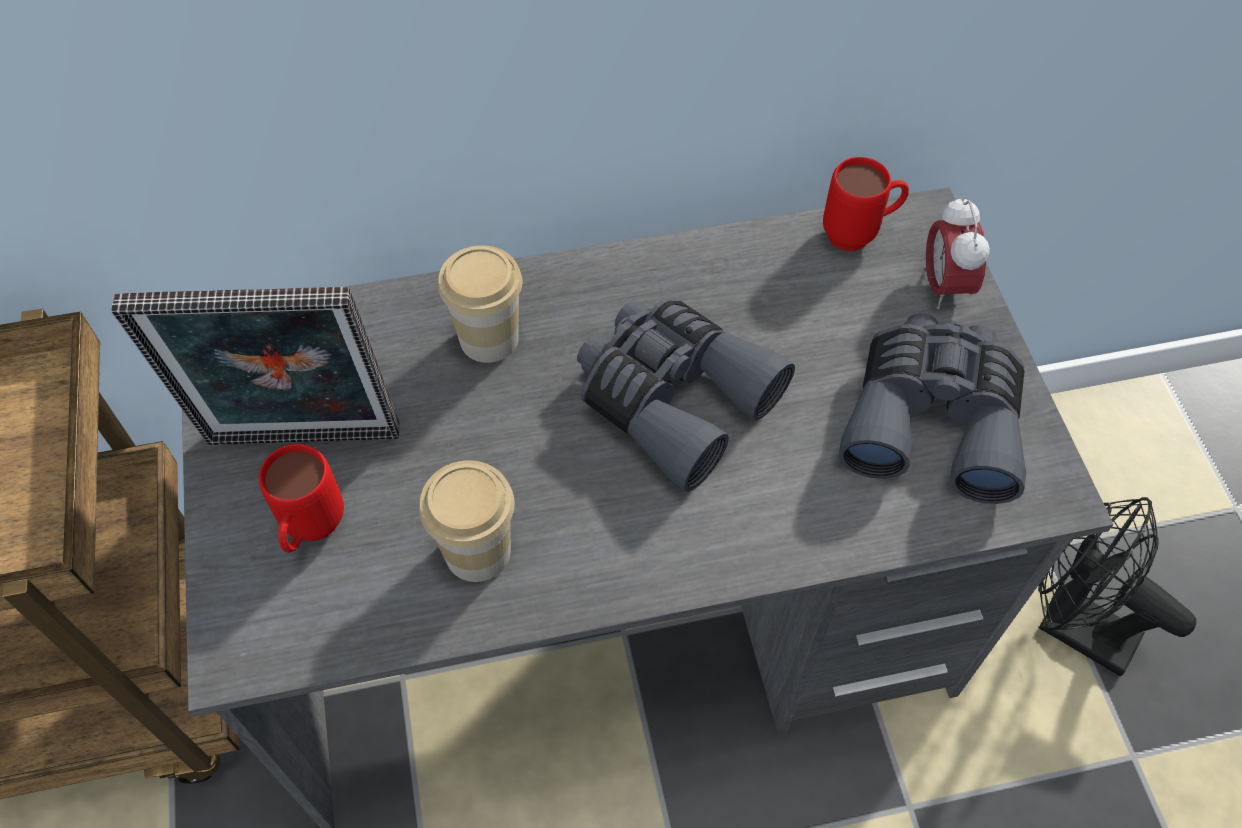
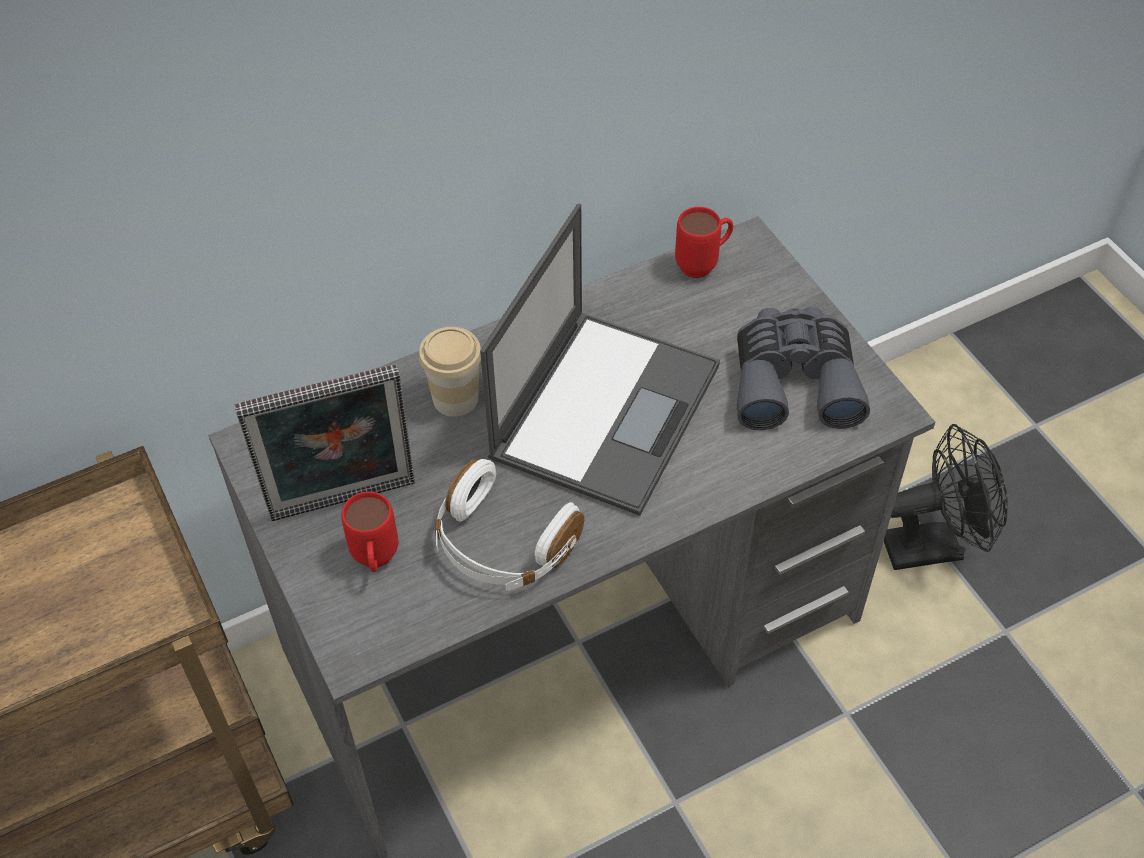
camera: 15 degrees left, 5 degrees down
(477, 551) = (502, 545): cup -> white headphones
(673, 398) = (606, 409): grey binoculars -> laptop
(944, 286) = (775, 288): alarm clock -> none
(1072, 625) = (934, 545): black fan -> black fan turned 150 degrees clockwise

